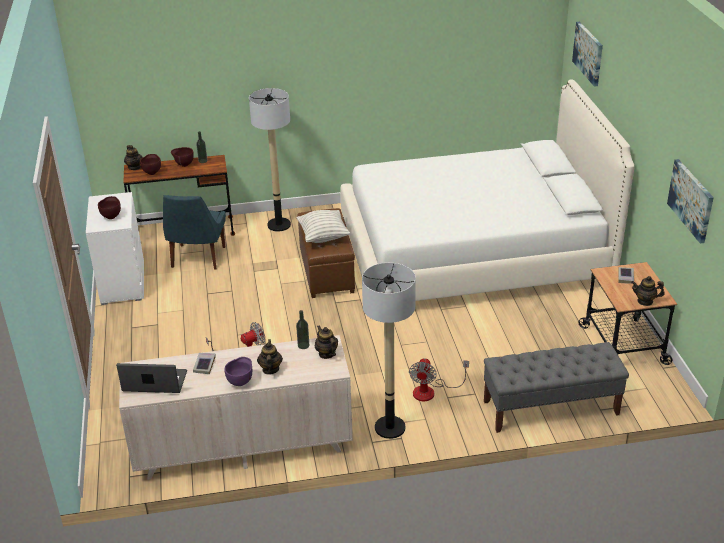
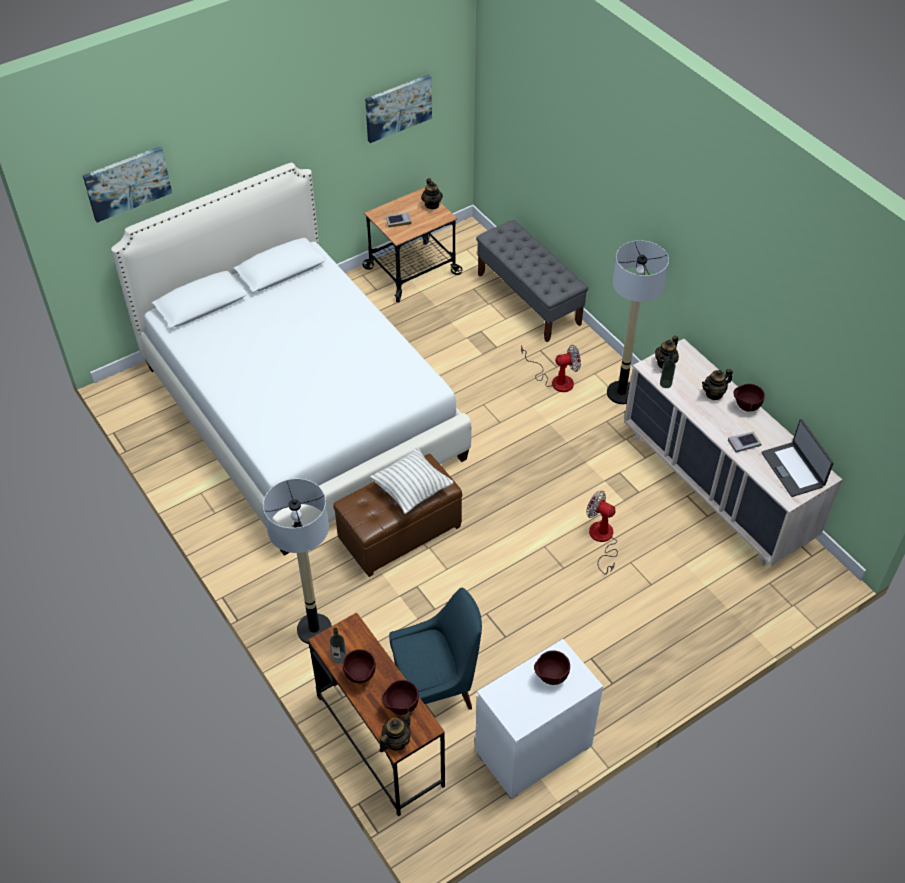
camera: 115 degrees left, 15 degrees up
(241, 382) = (745, 407): purple bowl -> brown bowl

